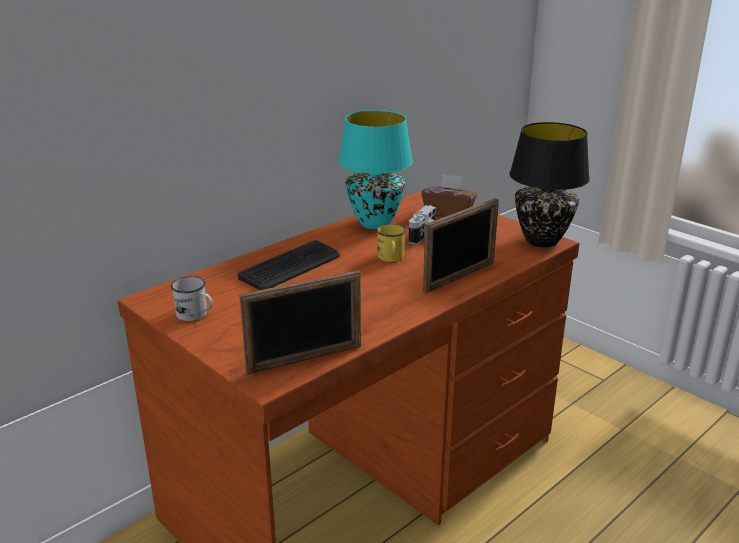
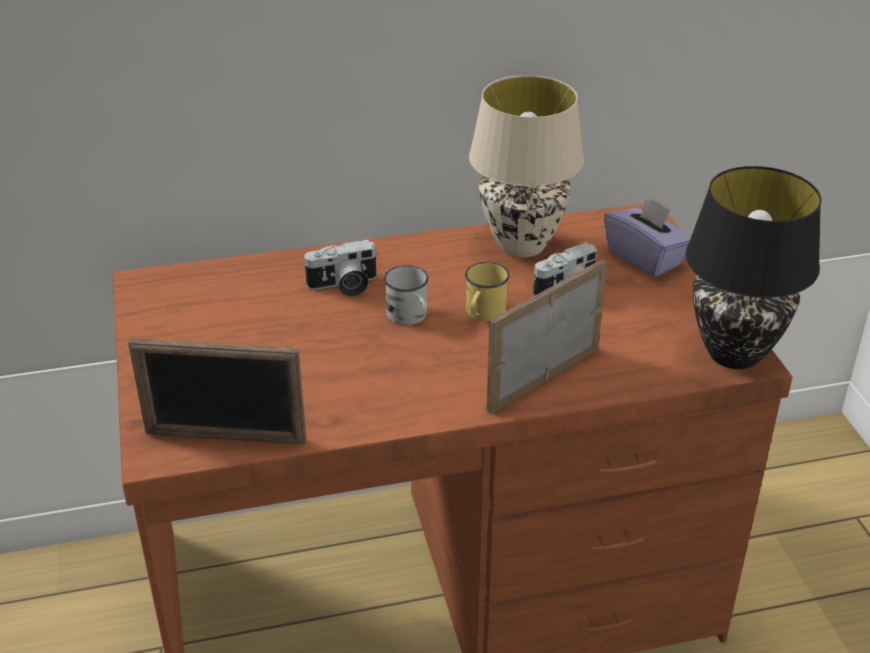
camera: 30 degrees right, 10 degrees up
(196, 315) = (170, 325): white mug -> white mug (410, 317)
(291, 267) = (344, 286): keyboard -> camera
(374, 224) = (520, 246): turquoise table lamp -> beige table lamp
(448, 213) = (645, 258): brown tissue box -> purple tissue box
(460, 277) = (543, 378): picture frame -> picture frame turned 150 degrees clockwise

